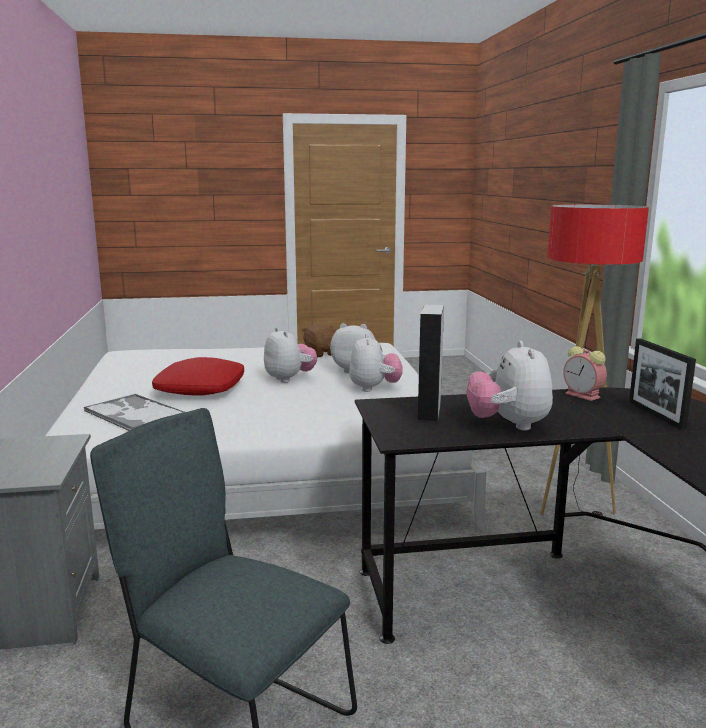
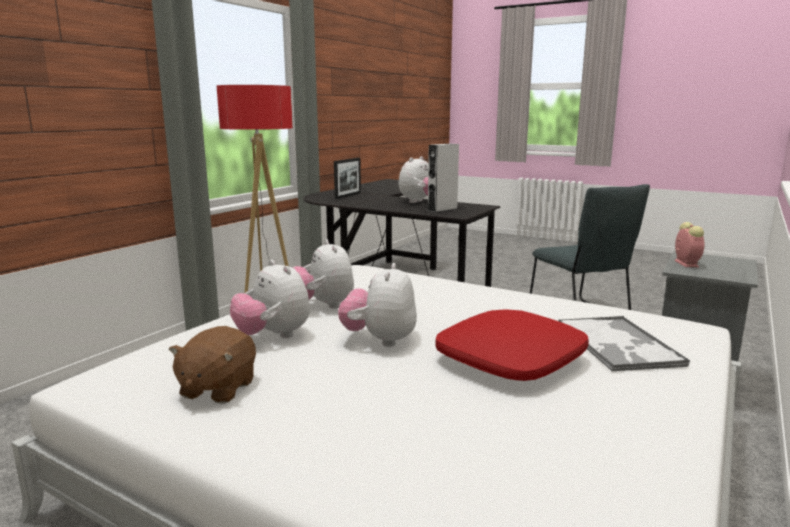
camera: 140 degrees left, 0 degrees up
(374, 388) = (323, 305): plush toy -> plush toy turned 60 degrees counterclockwise
(584, 396) = (344, 202): alarm clock -> alarm clock (685, 263)

